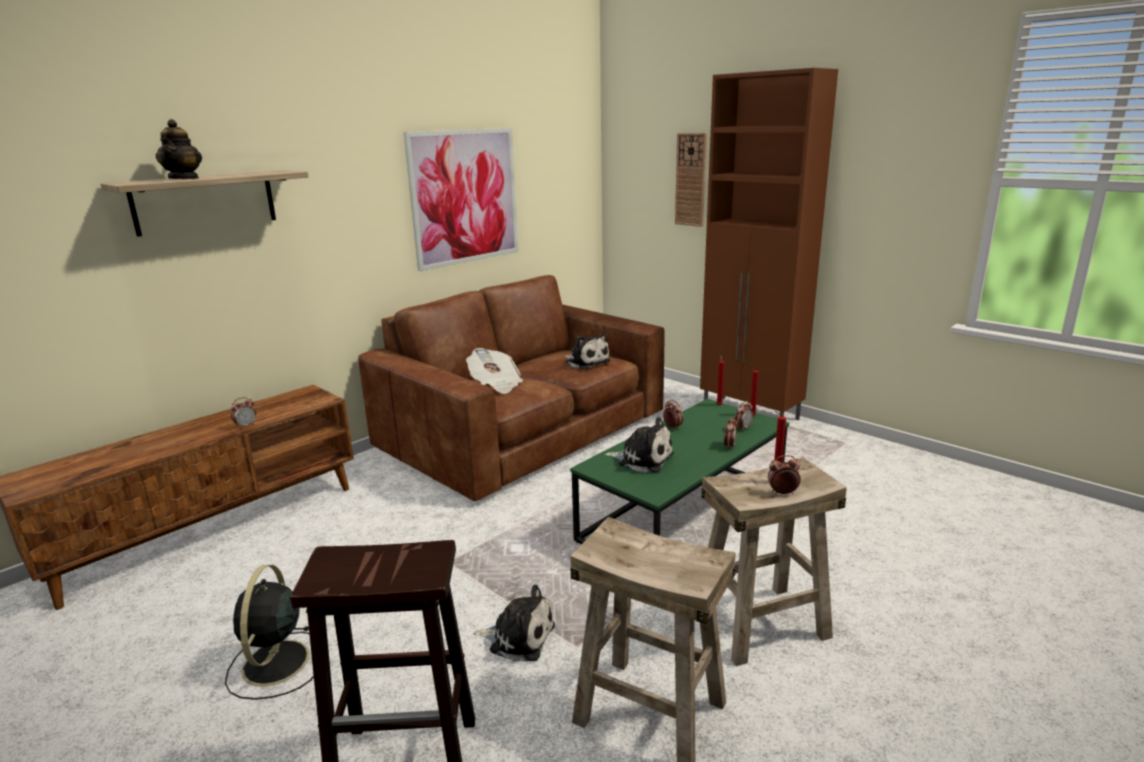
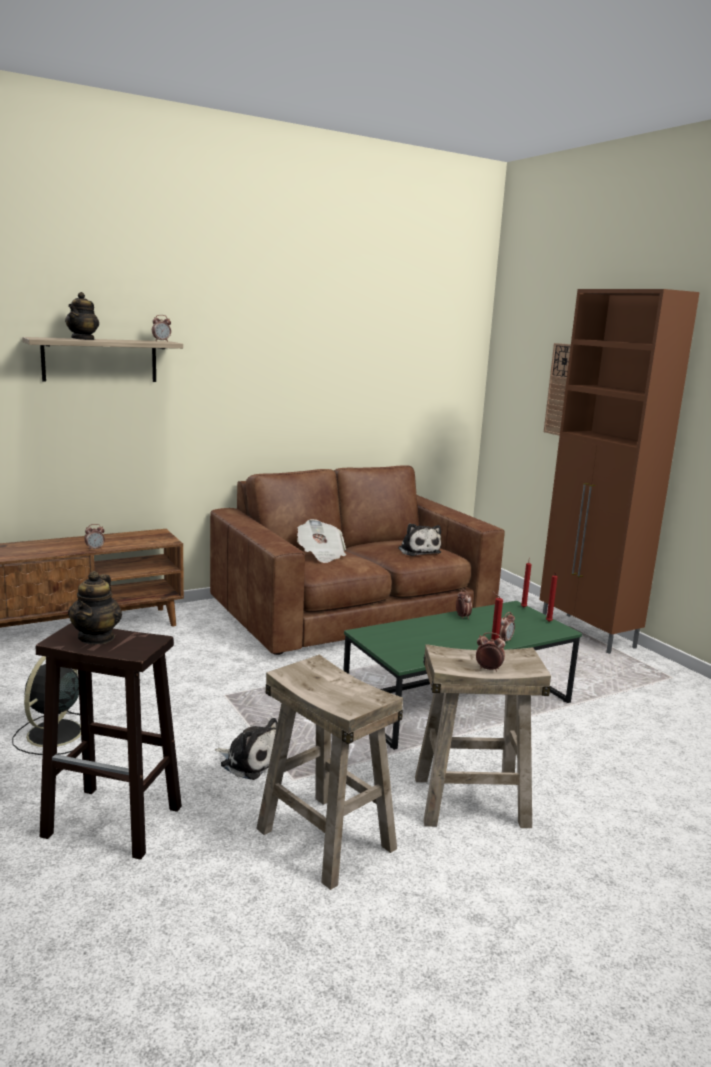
camera: 15 degrees right, 5 degrees down
(363, 565) = (97, 637): none -> teapot
(465, 197) = (335, 382): picture -> none
(642, 459) = (413, 635): plush toy -> none
(743, 428) = (530, 629): alarm clock -> alarm clock (161, 341)

